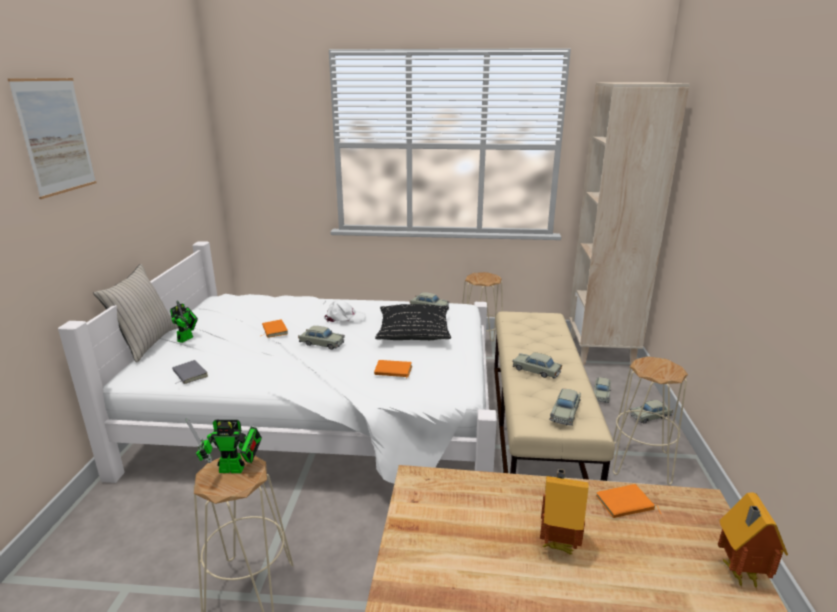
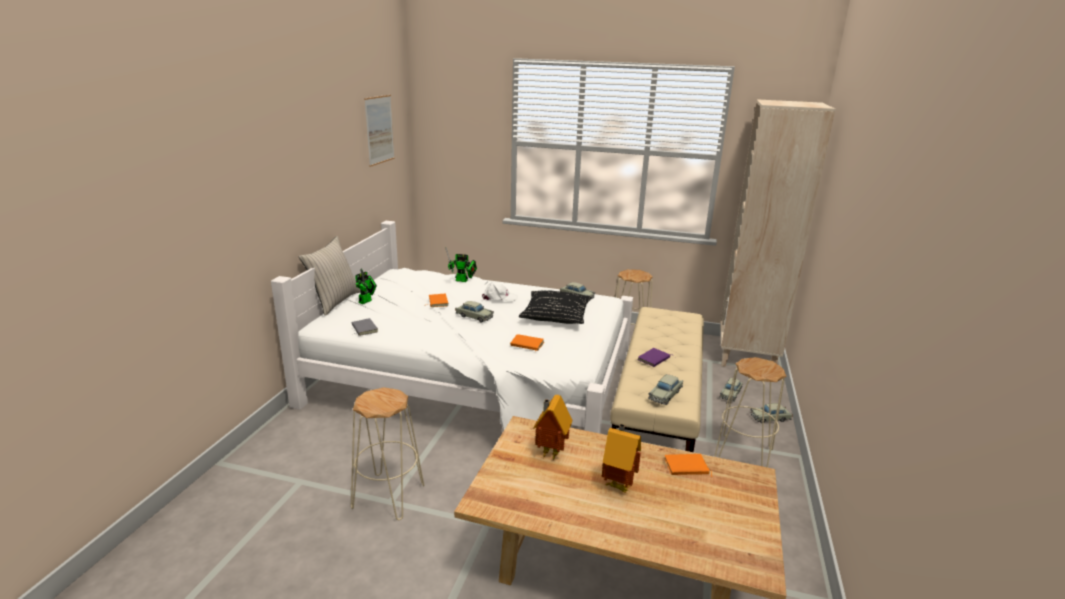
camera: 10 degrees right, 0 degrees up
(55, 136) = (283, 133): picture -> picture (379, 130)
(235, 469) = (385, 398): toy robot -> toy robot (463, 281)
(536, 371) = (654, 359): beige toy car -> purple book
(738, 574) = (756, 526): toy house -> toy house (549, 452)

